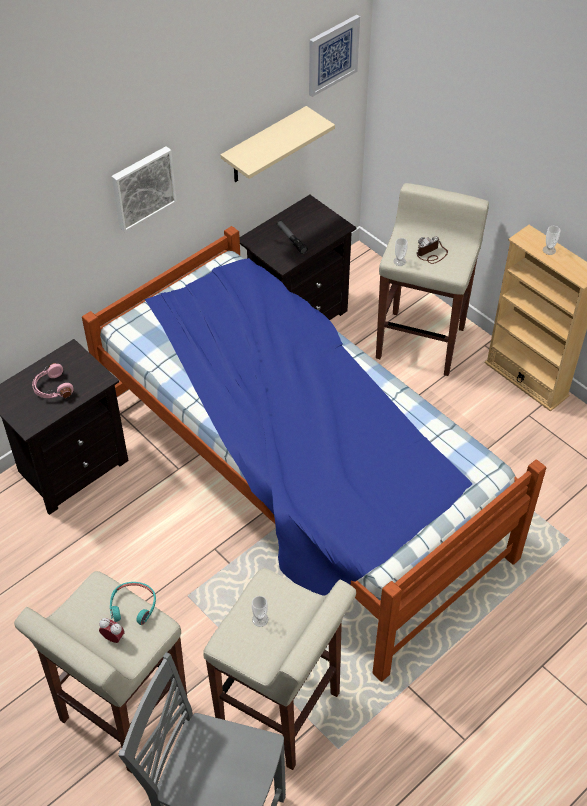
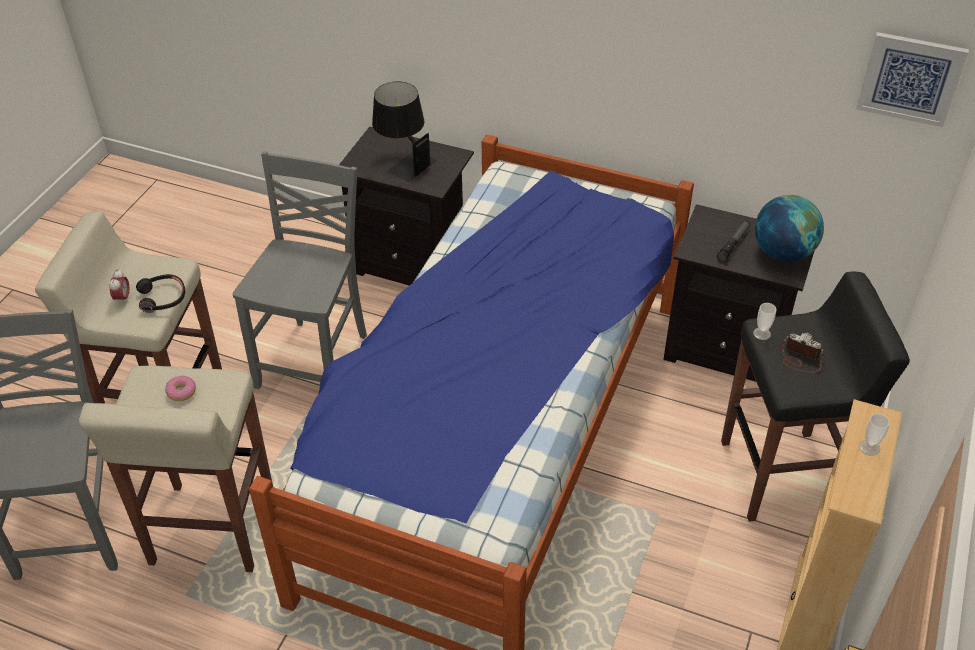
camera: 65 degrees right, 5 degrees down
(52, 388) = (403, 162): pink headphones -> black table lamp
(133, 606) = (163, 298): turquoise headphones -> black headphones
(137, 577) = (316, 360): none -> grey chair
(142, 187) = (592, 50): picture -> none
(260, 619) = (182, 392): cup -> donut
(264, 146) = (770, 124): beige shelf -> none
(316, 220) = (782, 253): none -> globe
(421, 342) = (782, 475): beige stool -> black stool

